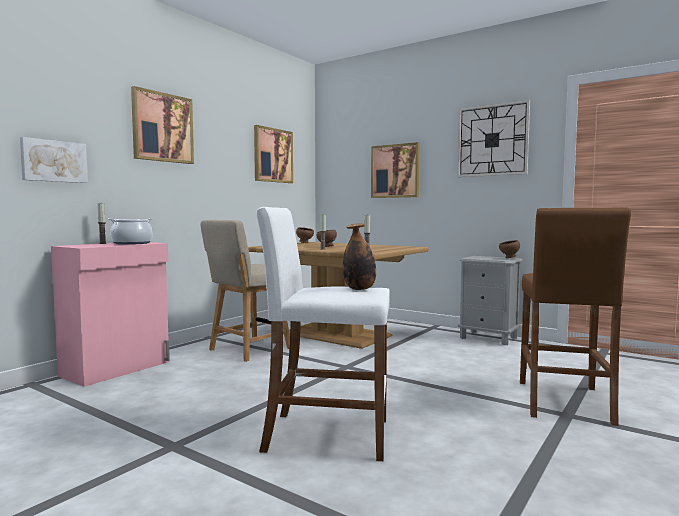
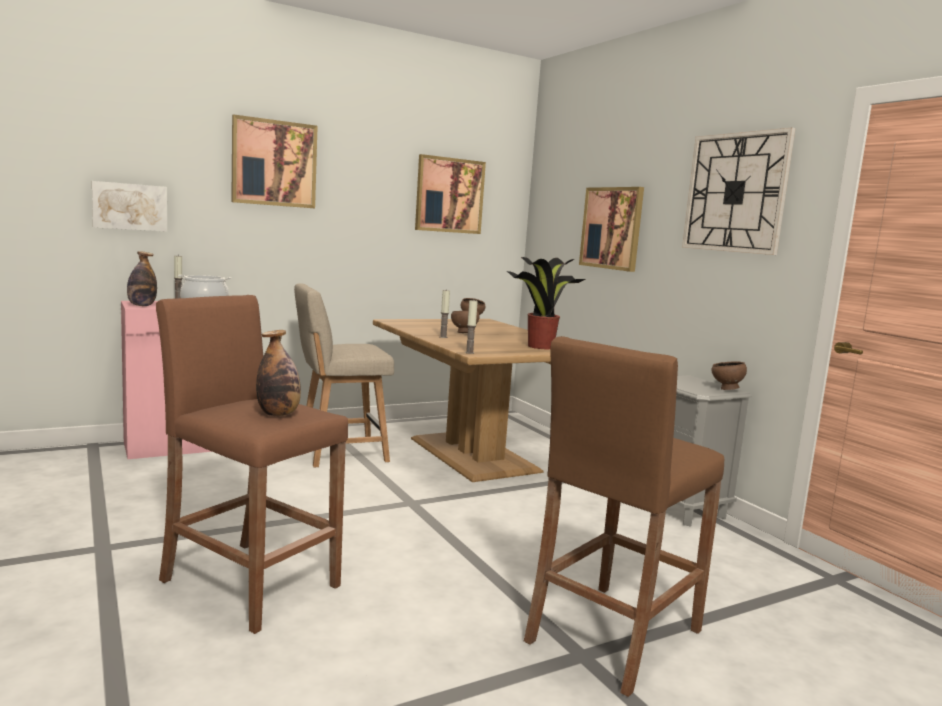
camera: 25 degrees right, 5 degrees up
(84, 246) = (141, 305): none -> bottle
(326, 435) = (249, 583): white stool -> brown stool
(389, 247) = (541, 346): none -> potted plant

